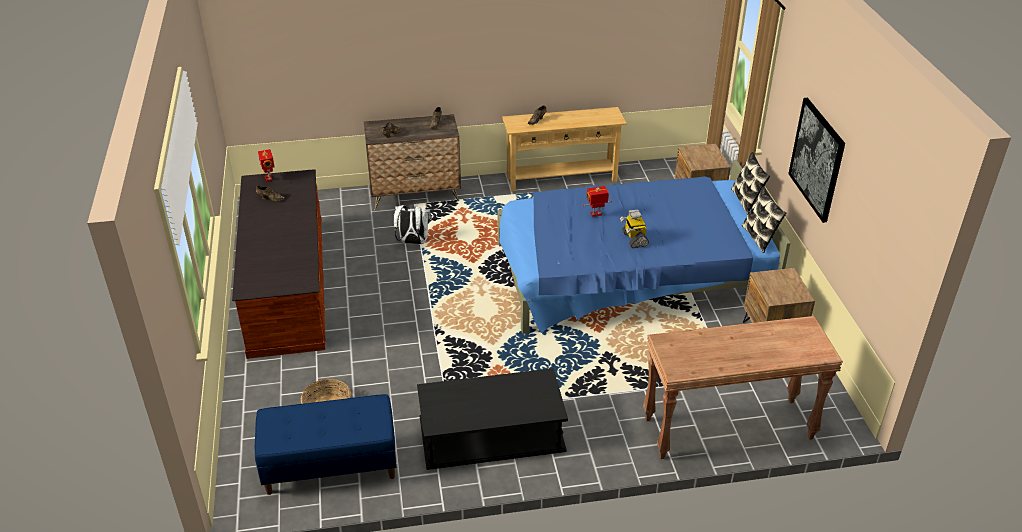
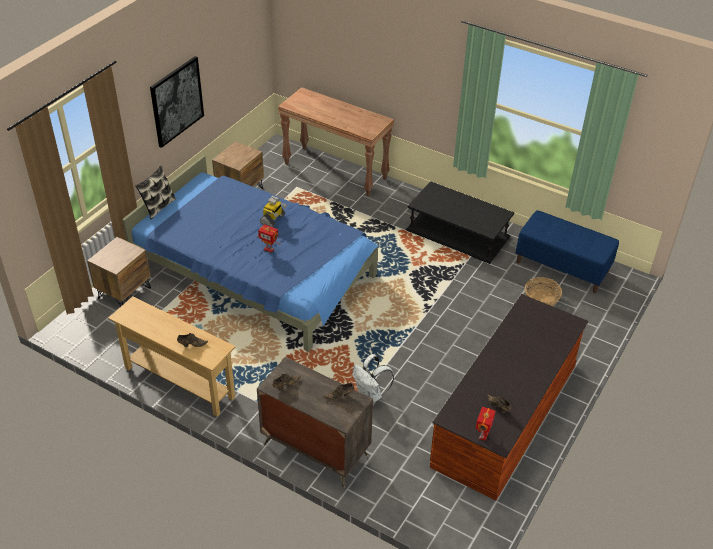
camera: 140 degrees left, 5 degrees up
(759, 238) = (198, 182): pillow -> none

